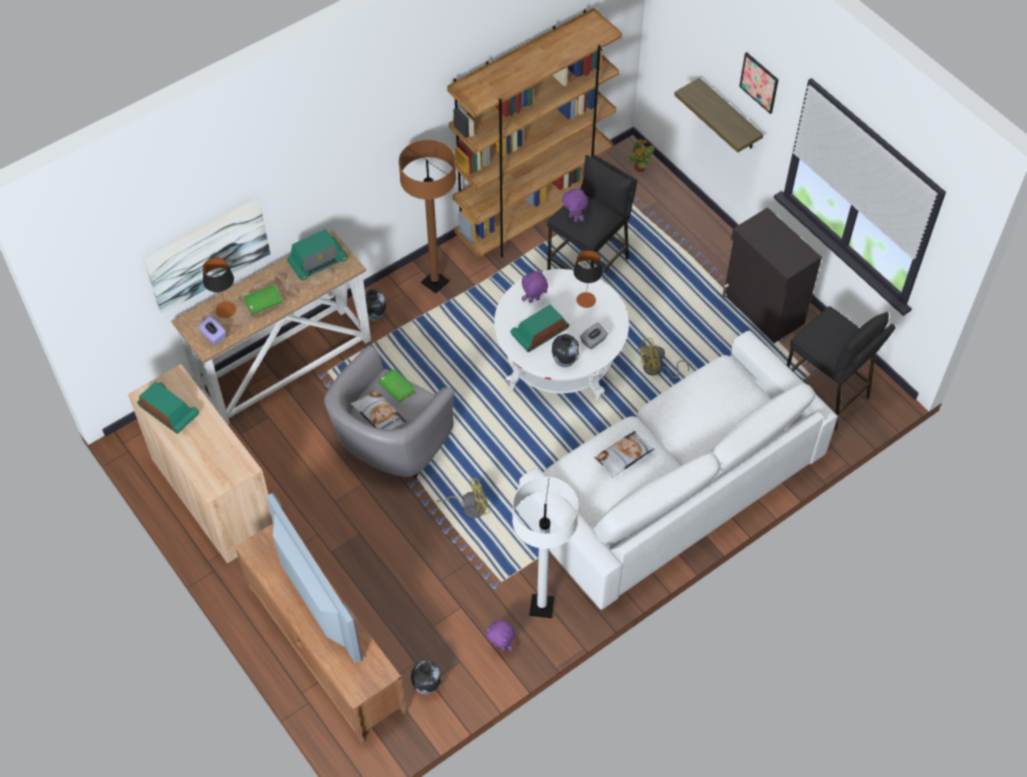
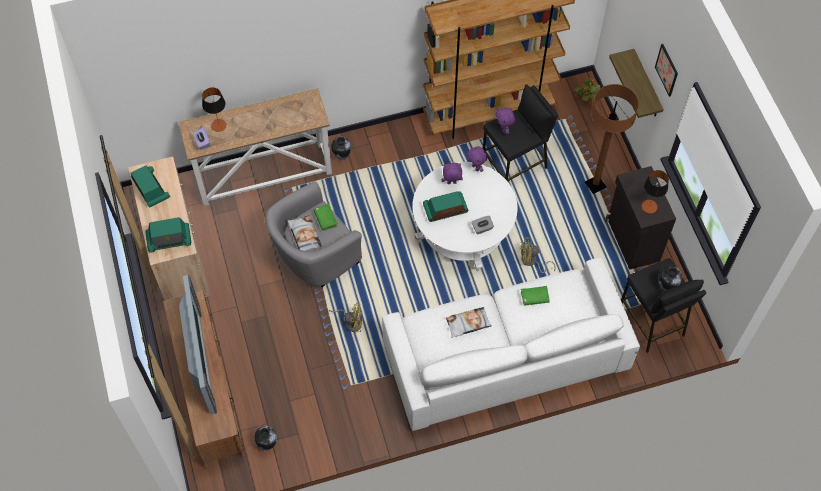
camera: 20 degrees right, 5 degrees up
(207, 254) = (212, 82): picture -> none
(263, 303) = (247, 128): green book -> green book (534, 297)
(318, 262) = (297, 109): radio -> radio (169, 239)
(435, 282) = (396, 143): brown floor lamp -> brown floor lamp (595, 185)
(501, 646) = (331, 432): purple plush toy -> purple plush toy (476, 167)
(541, 606) = (372, 413): white floor lamp -> none
(564, 362) = (454, 237): vase -> vase (667, 286)
(586, 300) = (490, 194): table lamp -> table lamp (649, 206)

